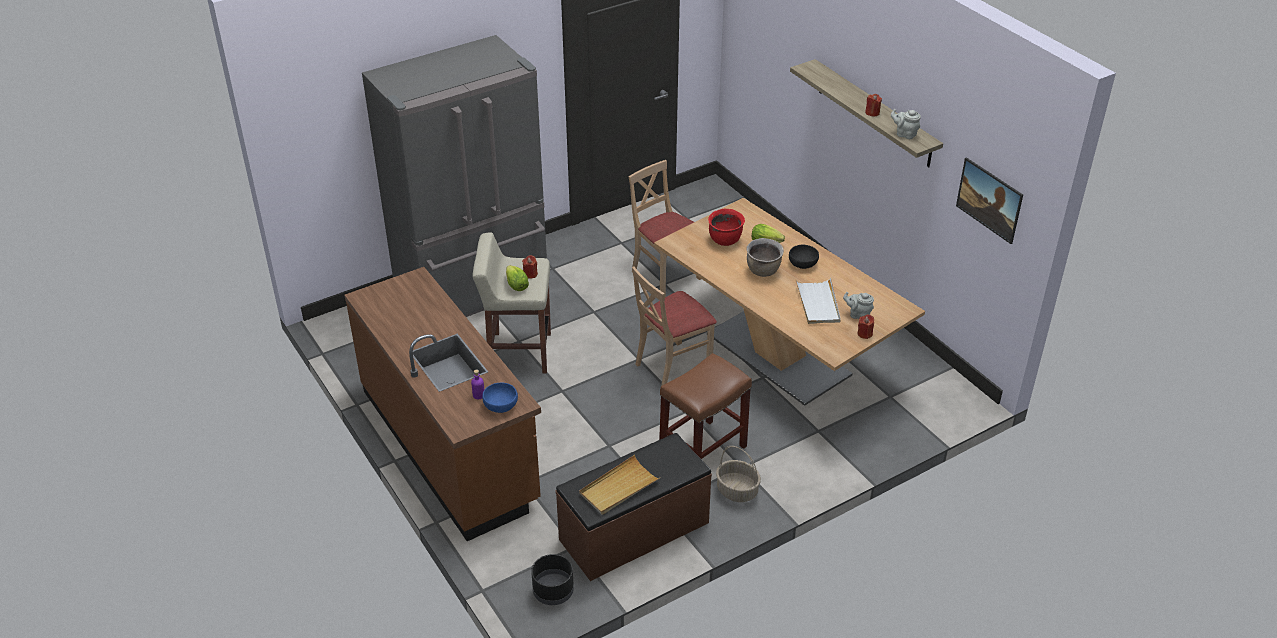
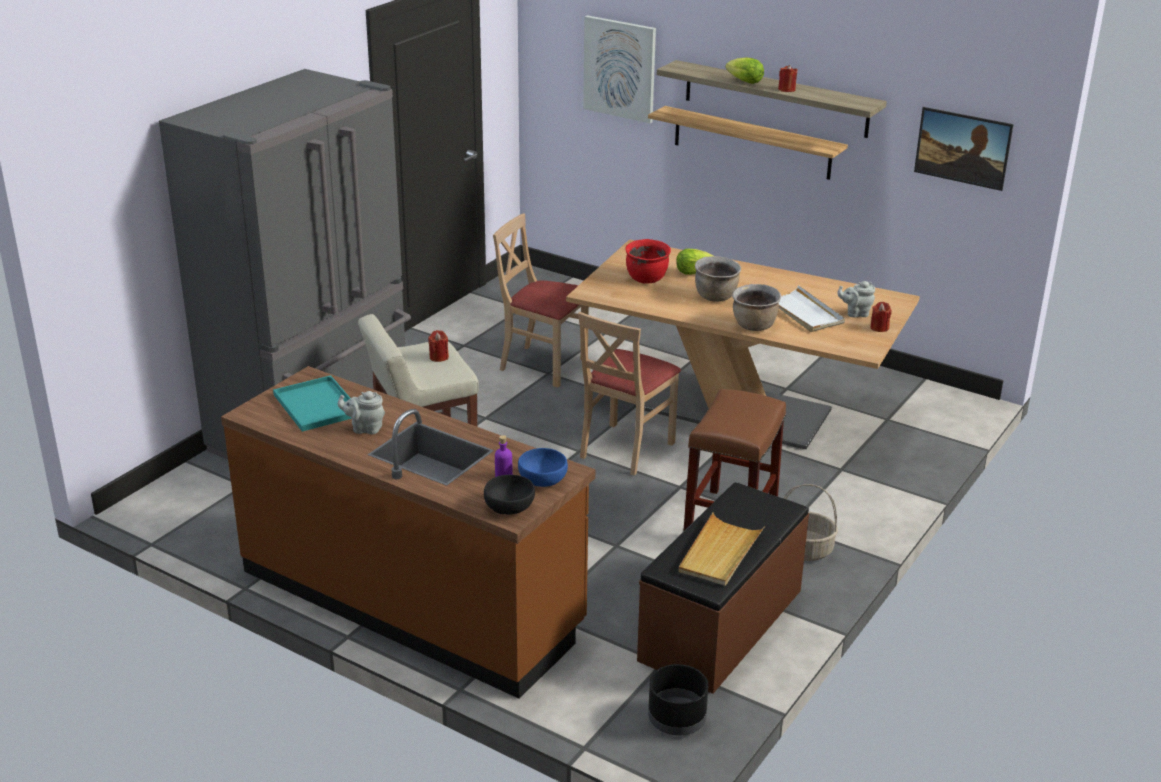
camera: 25 degrees left, 10 degrees down
(406, 301) = (315, 404): none -> turquoise tray
(516, 286) = (431, 372): lettuce -> lettuce (745, 82)
(769, 306) = (754, 326): none -> brown cooking pot
(781, 52) = (620, 68): none -> picture
(803, 264) = (753, 282): black bowl -> black bowl (510, 507)
(857, 141) = (752, 143): none -> shelf
(904, 134) = (840, 100): grey teapot -> grey teapot (365, 428)

